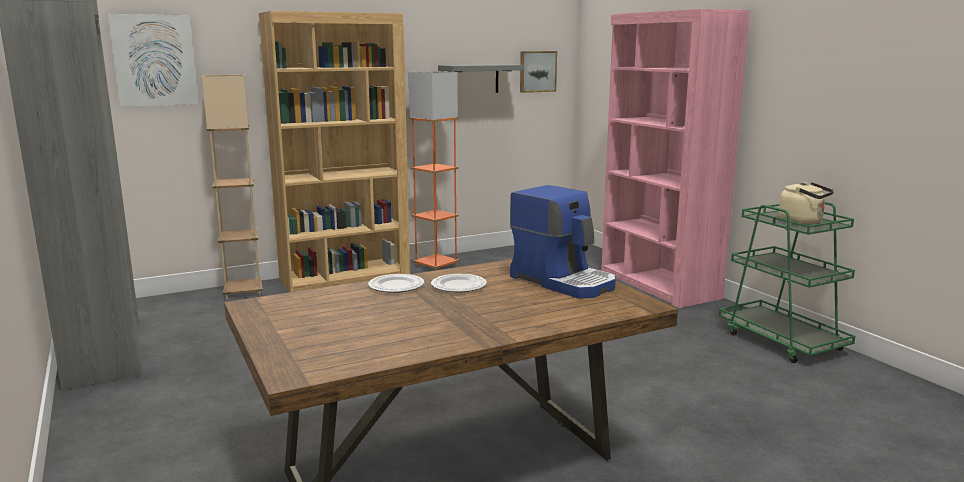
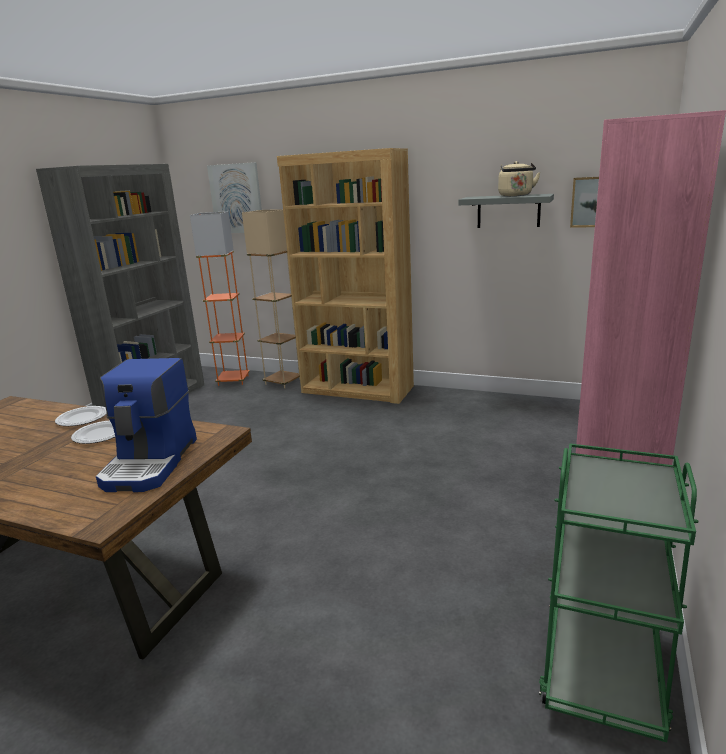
camera: 50 degrees right, 5 degrees up
(436, 266) = (438, 399): orange floor lamp -> orange floor lamp (233, 380)
(803, 222) = (624, 499): beige kettle -> beige kettle (516, 195)

